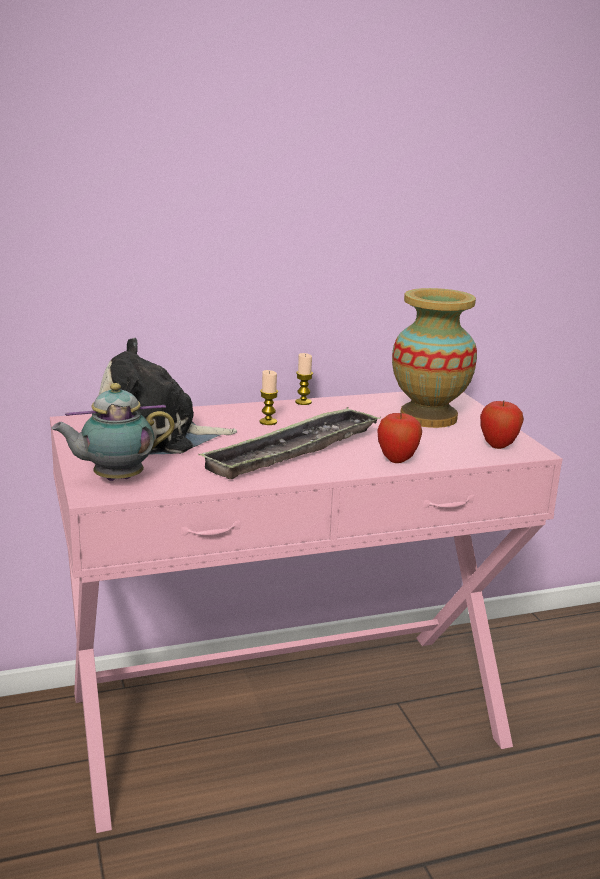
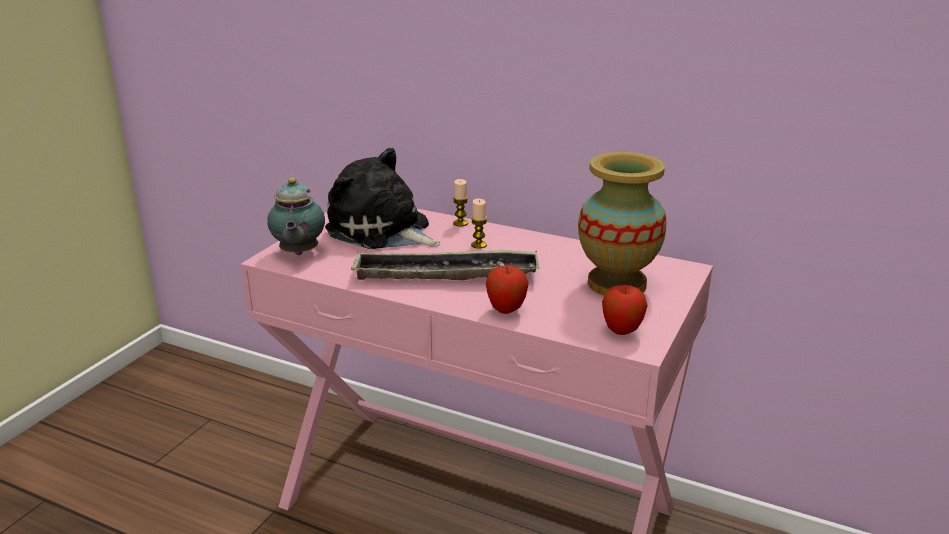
camera: 45 degrees right, 5 degrees up
(114, 479) = (298, 253): teapot -> teapot turned 120 degrees counterclockwise
(303, 402) = (541, 237): candle -> candle (460, 223)

